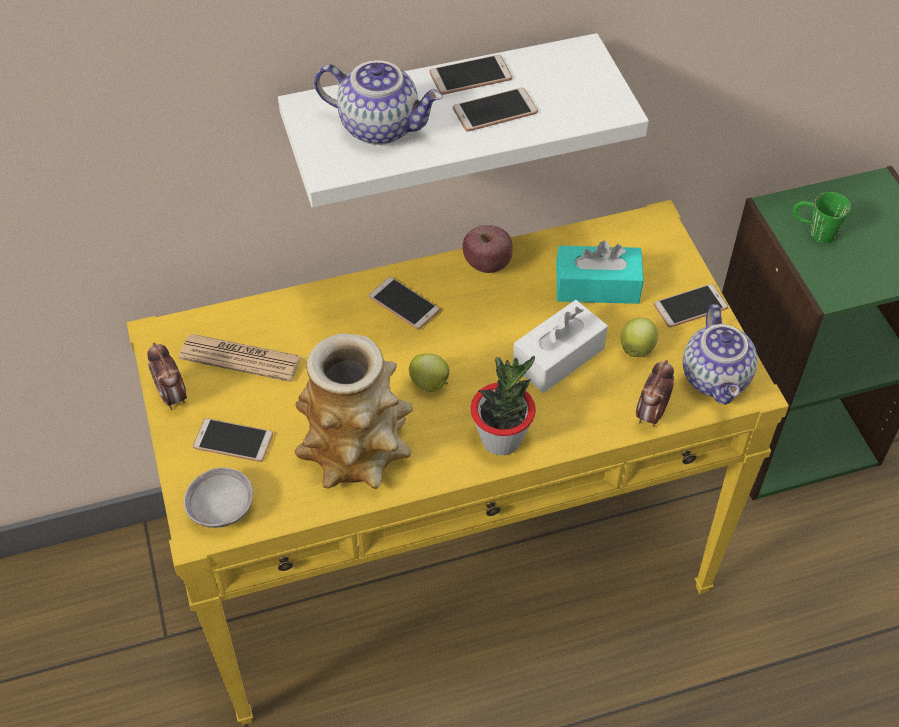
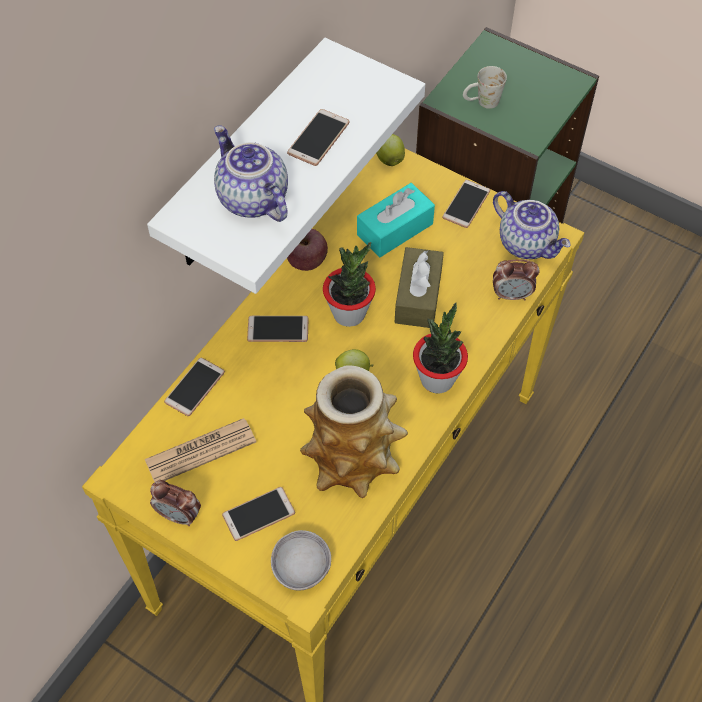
camera: 40 degrees left, 5 degrees up
(381, 126) = (251, 199): teapot -> teapot turned 105 degrees counterclockwise
(470, 76) = (273, 122): phone -> phone (194, 387)
(480, 331) = (349, 313): none -> potted plant
(558, 357) = (418, 296): white tissue box -> brown tissue box
(637, 348) = (461, 256): apple -> apple (389, 159)
(651, 414) = (511, 295): alarm clock -> alarm clock turned 75 degrees counterclockwise
(814, 231) = (481, 103): green mug -> white mug

